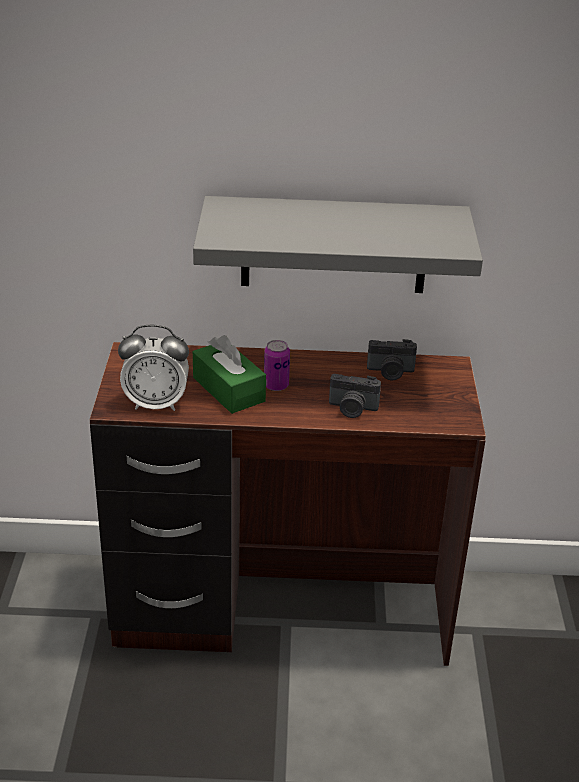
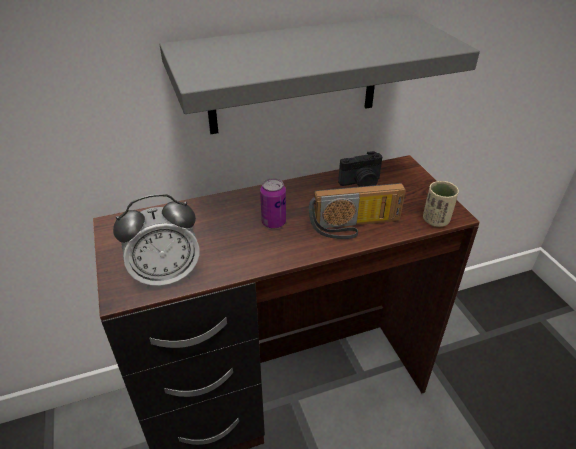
camera: 20 degrees left, 5 degrees up
(228, 389) = (232, 239): green tissue box -> none
(352, 409) = (355, 227): camera -> radio
(439, 423) = (436, 220): none -> beige cup

